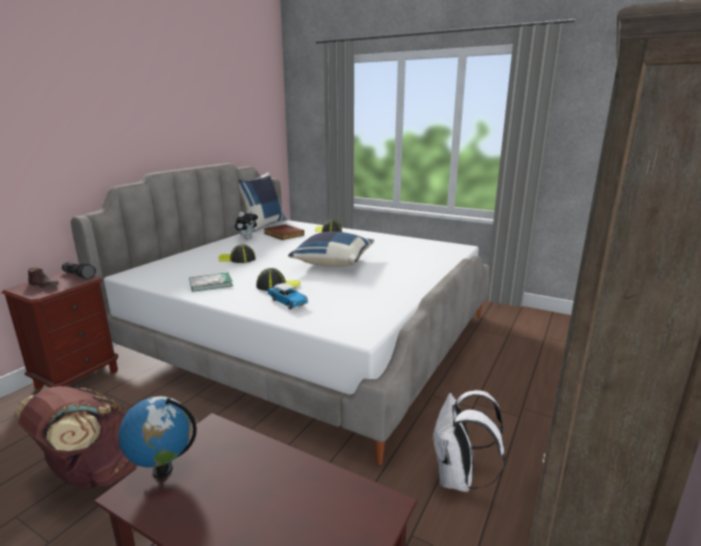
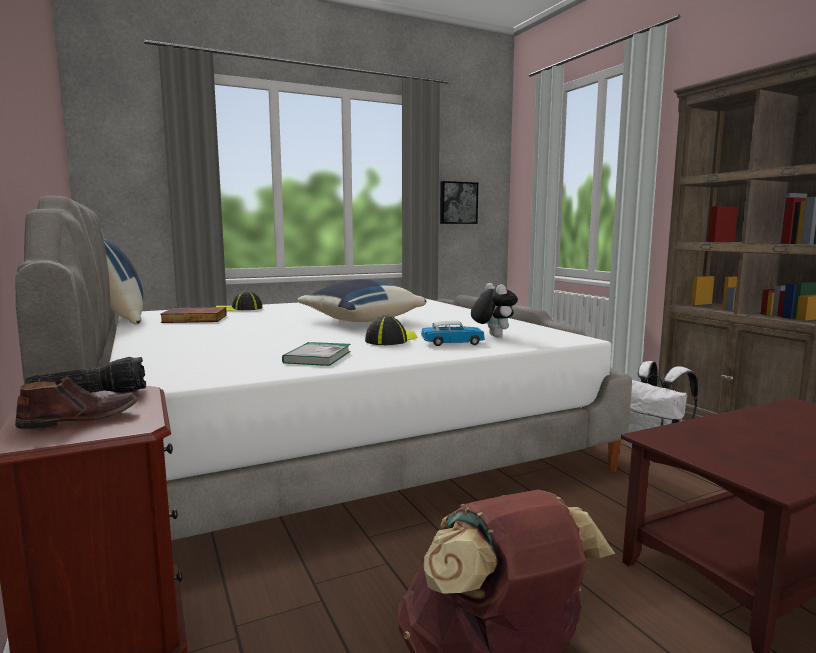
camera: 55 degrees left, 10 degrees down
(163, 470) = (733, 465): globe -> none
(237, 259) = (242, 340): cap -> none
(247, 238) = (157, 329): plush toy -> plush toy (492, 336)
(579, 155) = (458, 203): none -> picture

